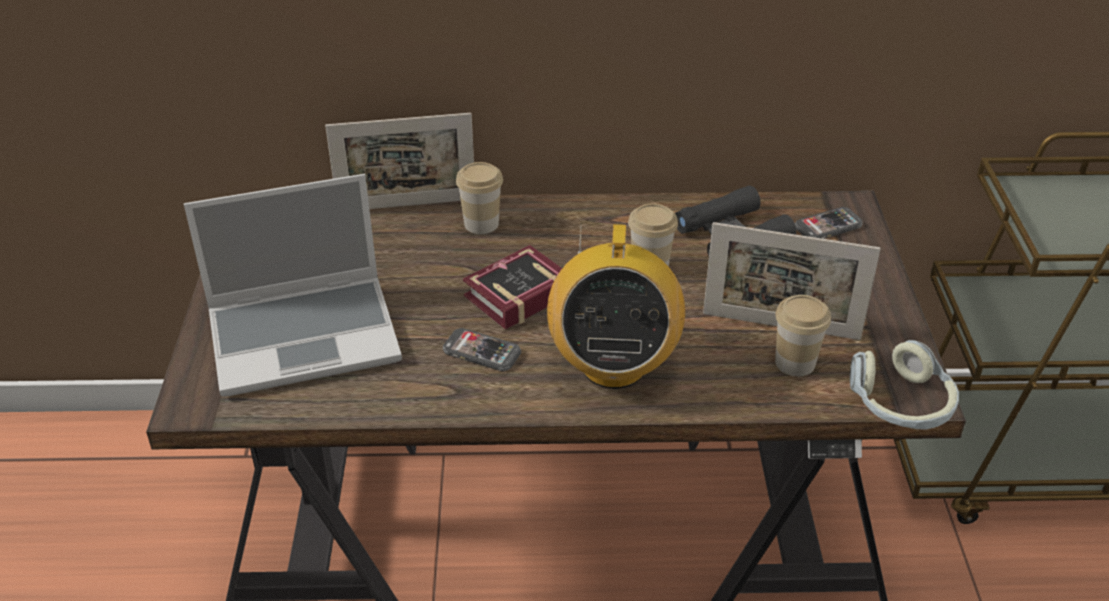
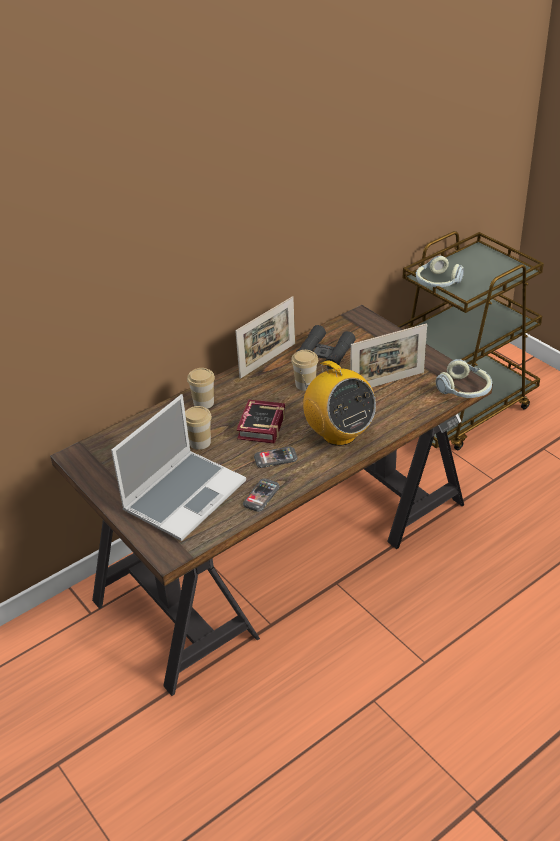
camera: 35 degrees left, 0 degrees up
(407, 205) = (154, 412): picture frame -> picture frame (267, 360)
(795, 362) = (409, 394): cup -> cup (200, 442)
(828, 226) = (360, 329): phone -> phone (261, 496)
(1029, 207) = (437, 282): none -> headphones

